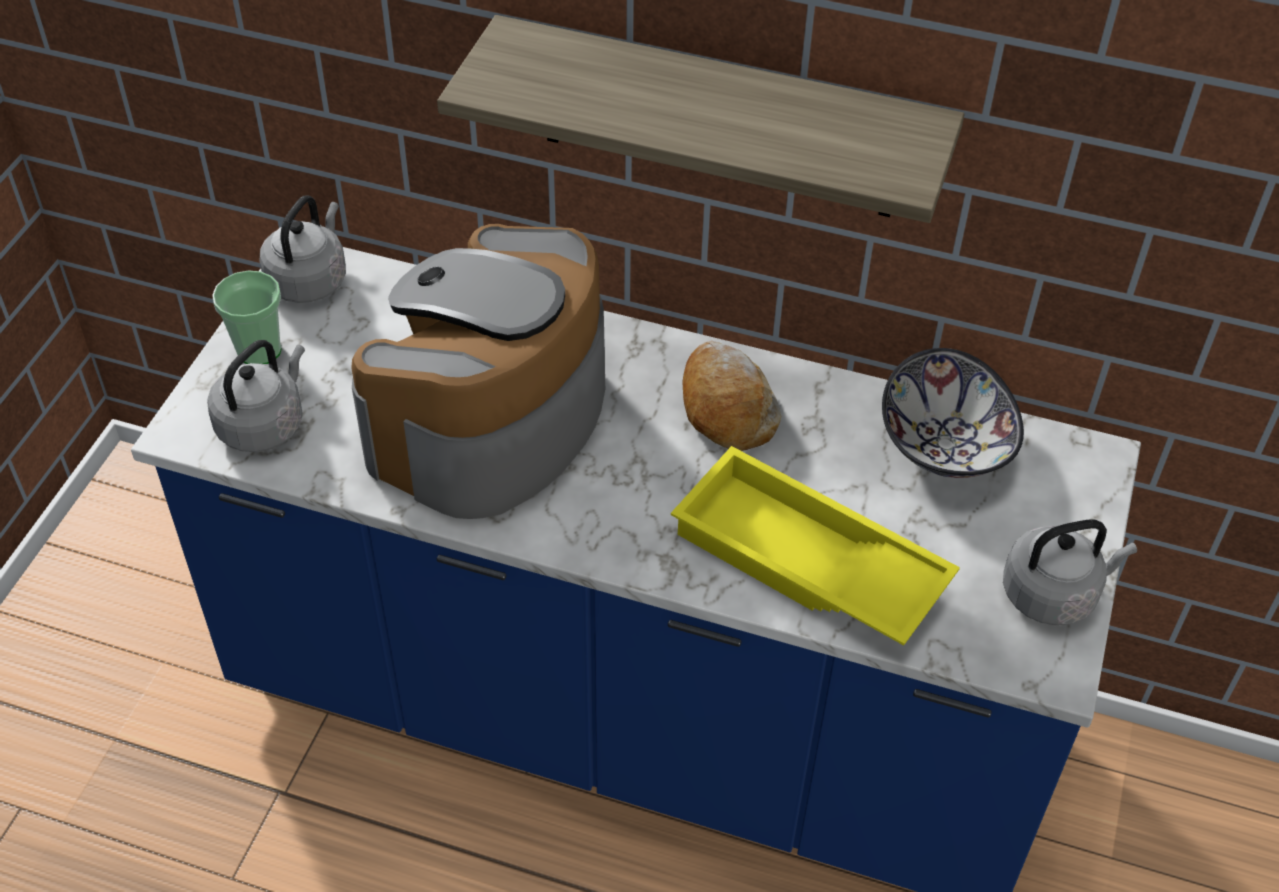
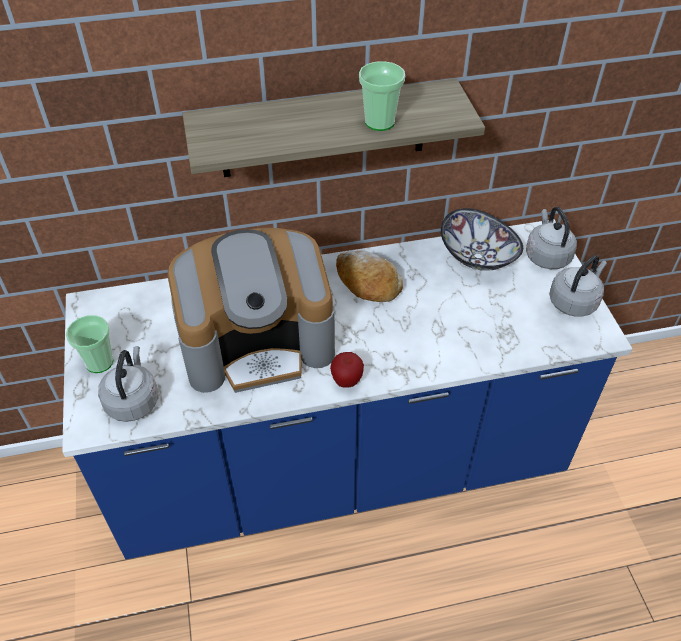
camera: 30 degrees left, 0 degrees up
(309, 280) = (99, 312): grey kettle -> grey kettle (546, 255)
(492, 422) = (258, 342): coffee machine -> coffee machine turned 105 degrees counterclockwise
(575, 540) = (346, 381): none -> apple
(768, 138) = (379, 122): none -> cup
(805, 563) = (461, 339): yellow tray -> none

